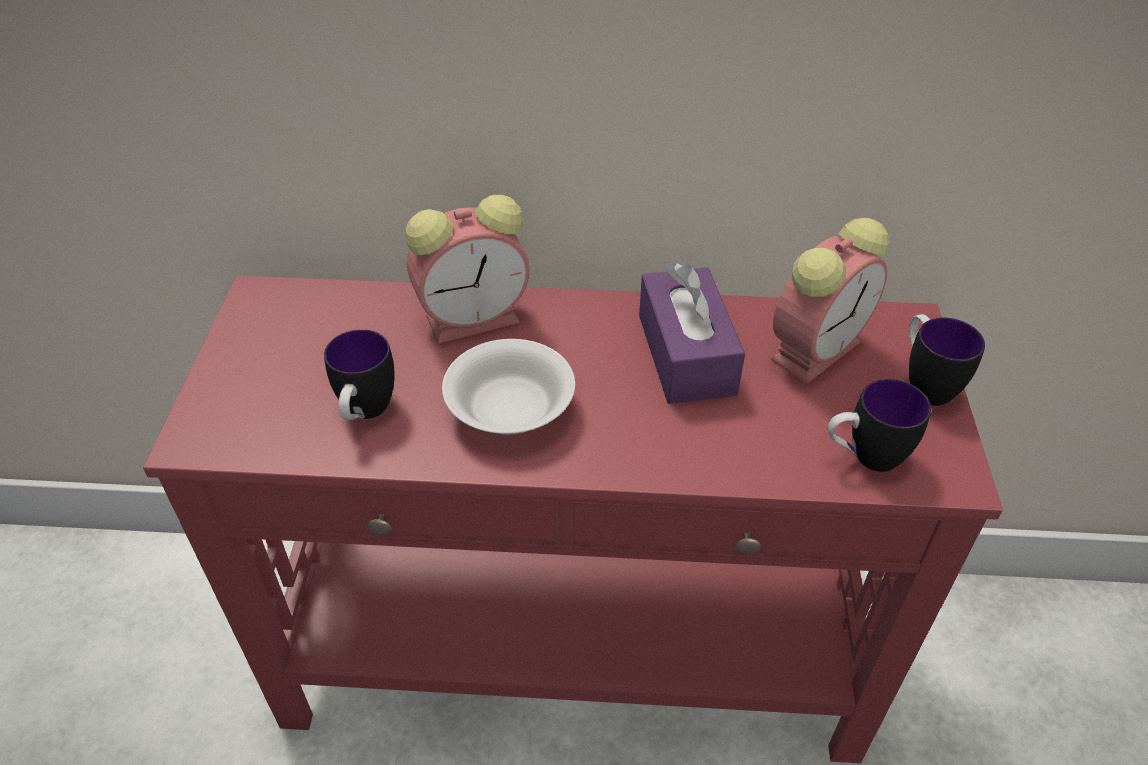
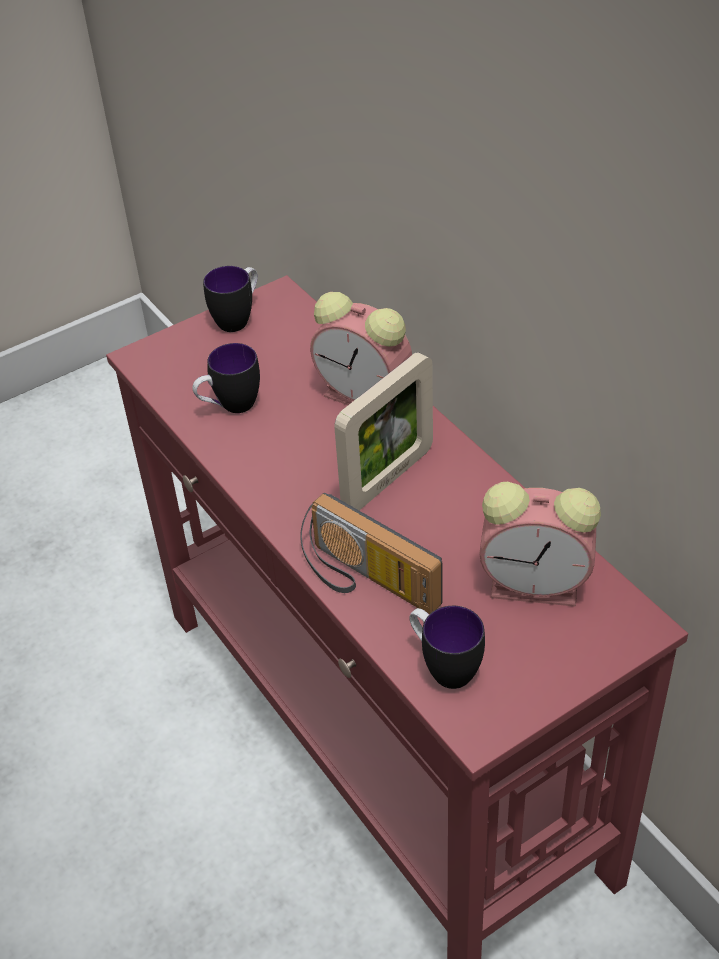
camera: 55 degrees right, 0 degrees up
(509, 410) = (299, 464): white bowl -> none
(596, 363) = (388, 478): none -> picture frame
(686, 354) = (448, 517): purple tissue box -> none
(711, 450) = (364, 581): none -> radio
(924, 383) = (569, 667): mug -> mug (238, 318)

